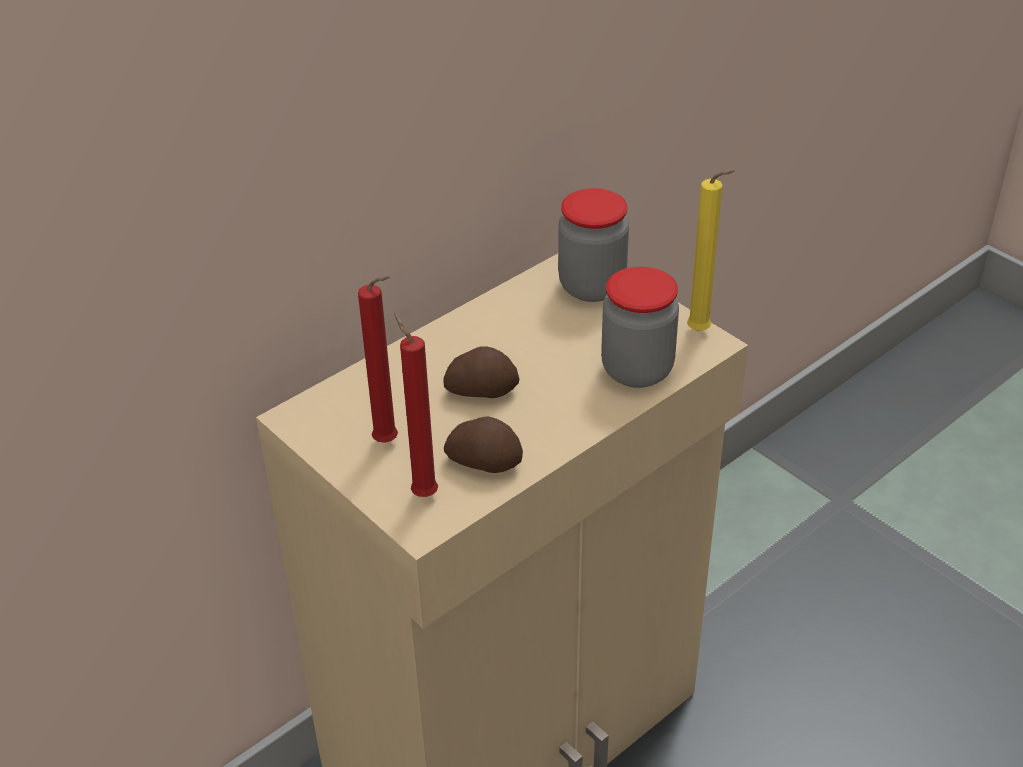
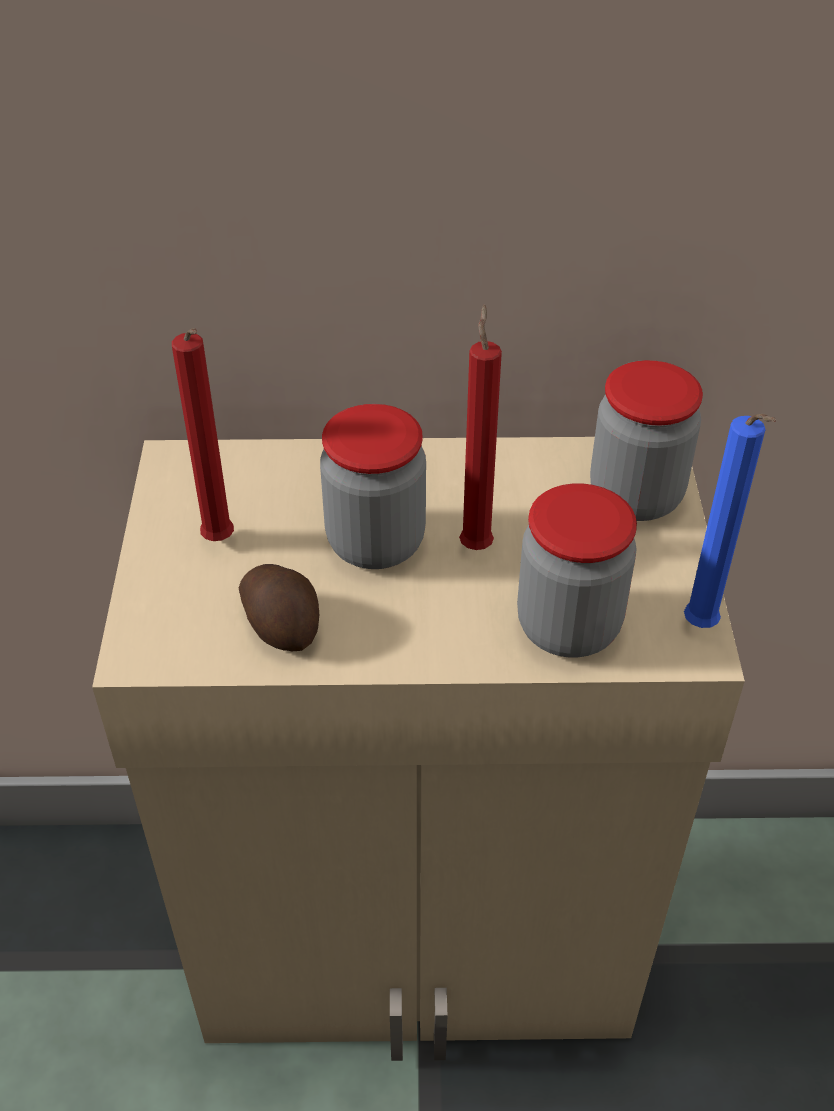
camera: 40 degrees right, 5 degrees up
(422, 493) = (183, 618): red candle -> red candle (476, 544)
(481, 389) = (375, 543): potato -> jar
(702, 332) = (702, 629): yellow candle -> blue candle

